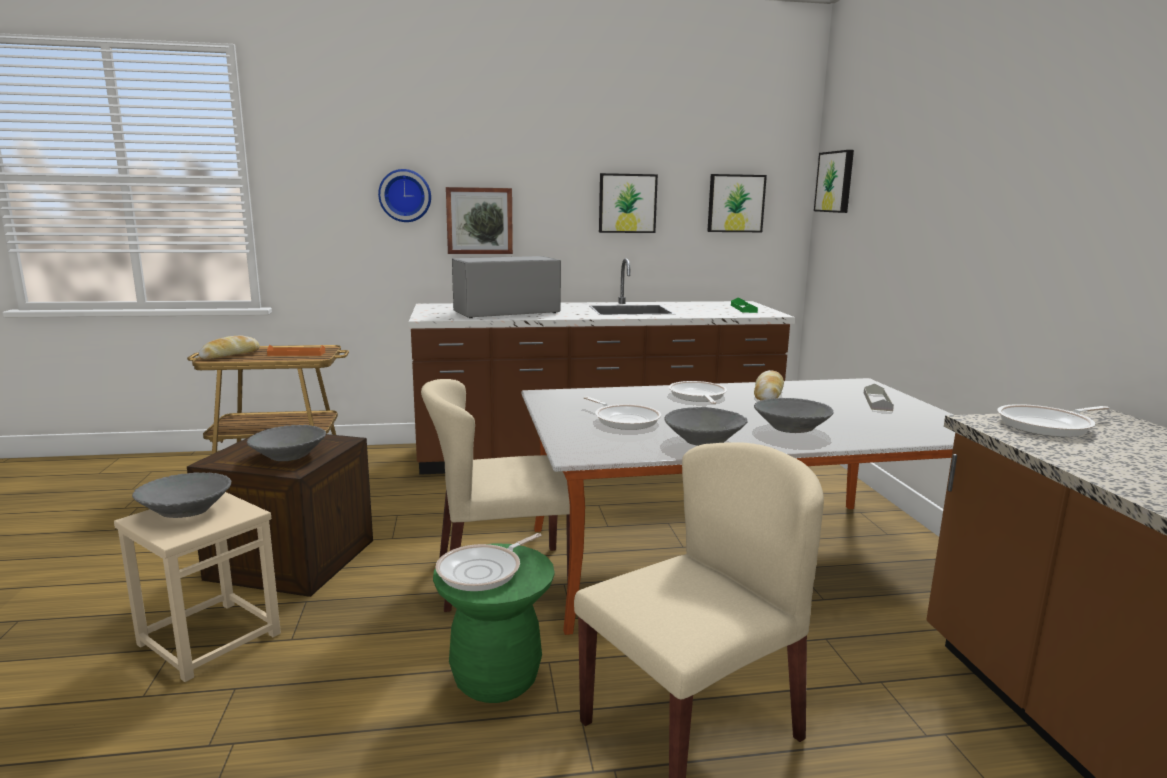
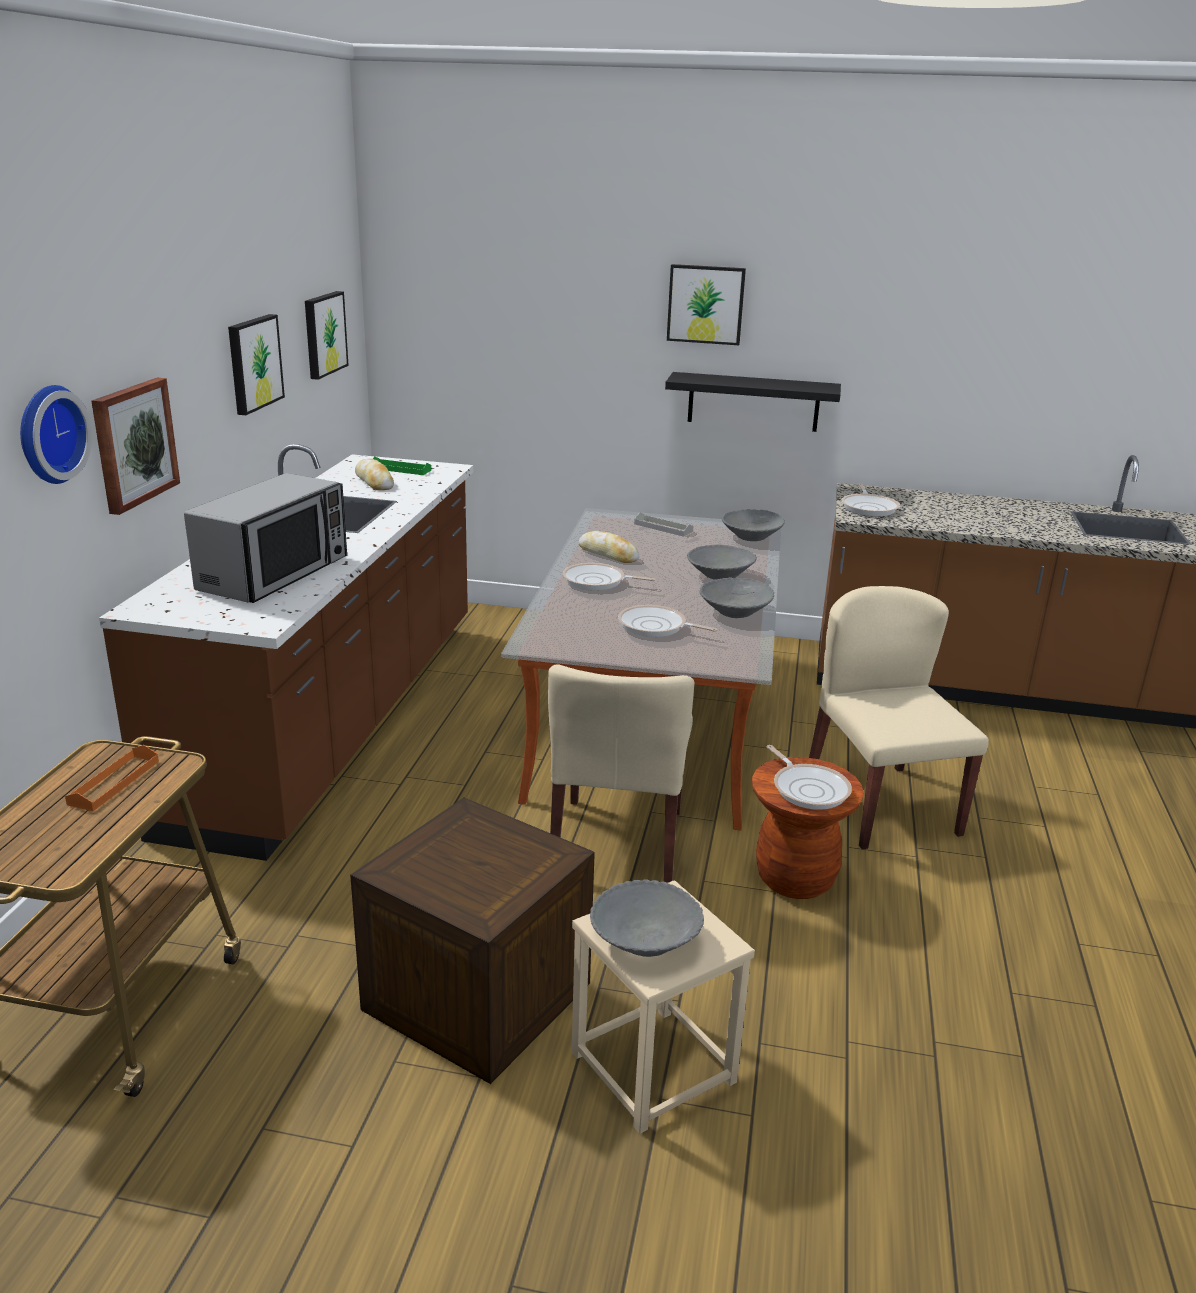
camera: 70 degrees left, 10 degrees up
(230, 354) = (47, 847): bread -> bread (374, 481)
(288, 456) = (504, 857): grey bowl -> grey bowl (751, 537)
(496, 679) = (795, 879): green stool -> brown stool
(506, 312) = (275, 574): microwave -> microwave turned 150 degrees counterclockwise
(625, 420) = (655, 627): frying pan -> frying pan turned 135 degrees counterclockwise
(835, 182) = (417, 293): picture -> picture (706, 304)
(1039, 287) = (753, 402): none -> black shelf

